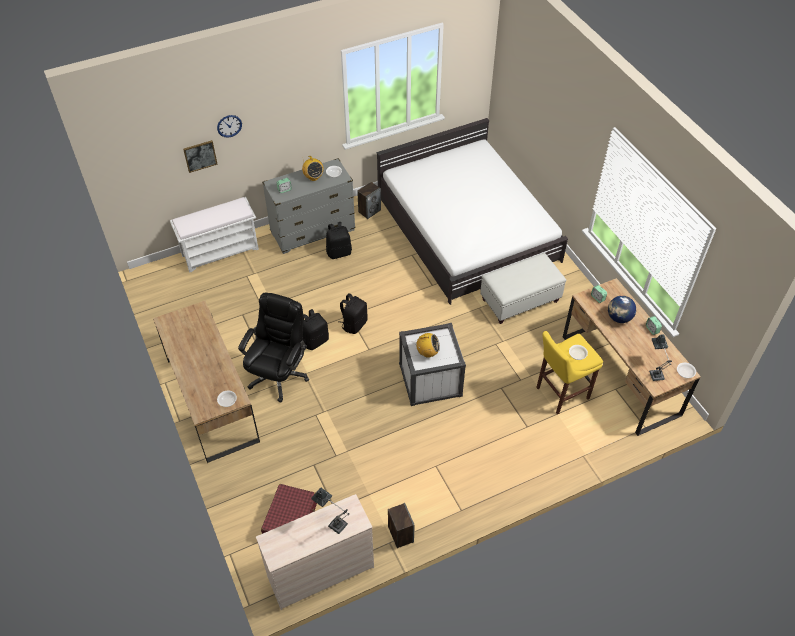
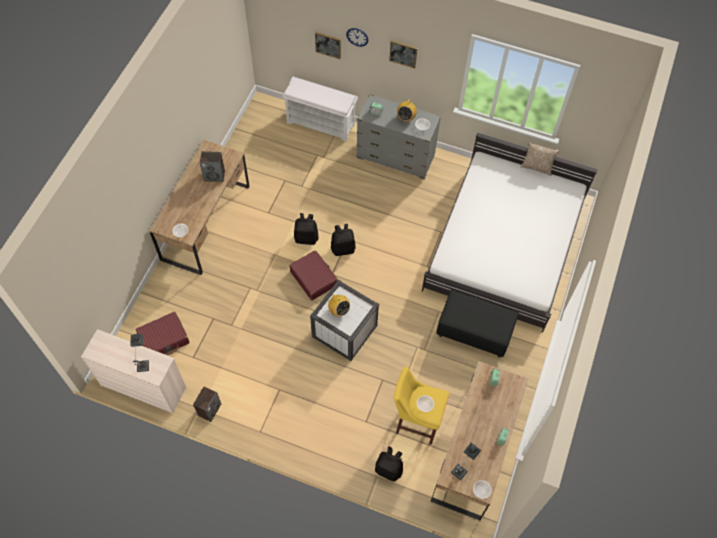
camera: 45 degrees right, 10 degrees up
(279, 375) = (259, 241): black office chair -> none
(280, 115) = (403, 53): none -> picture
(339, 252) = (394, 188): black backpack -> black backpack (389, 469)
(358, 364) = (313, 278): none -> red suitcase
(369, 211) = (452, 173): speaker -> speaker (214, 175)
(439, 151) = (537, 167): none -> pillow
(520, 300) = (474, 332): white ottoman -> black ottoman
(619, 318) = (489, 408): globe -> none

